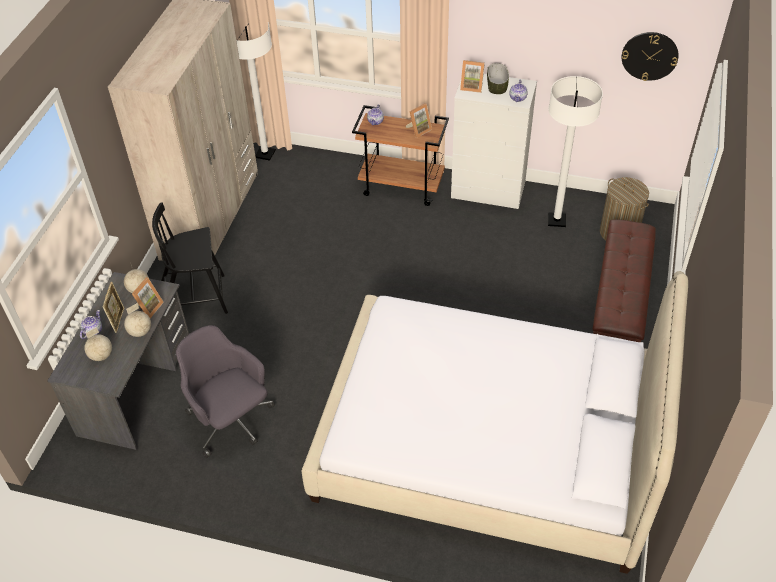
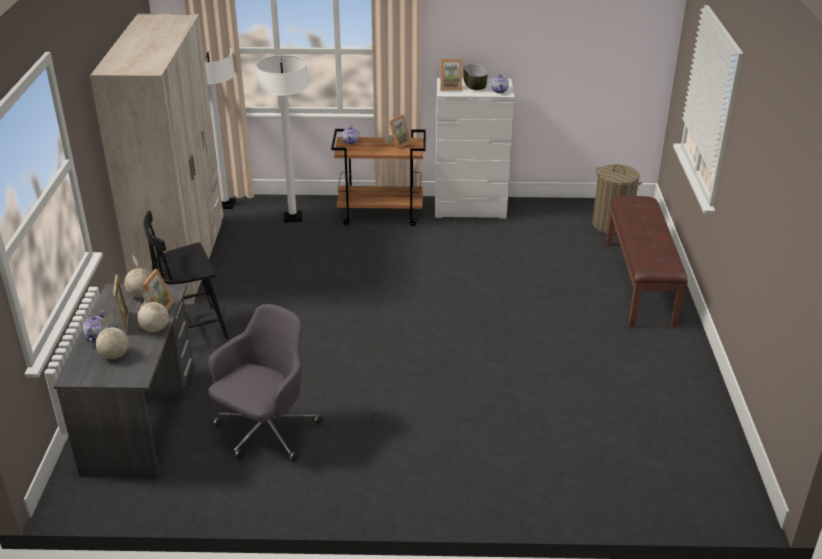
camera: 15 degrees left, 15 degrees down
(231, 421) = (266, 432): grey office chair -> grey office chair turned 90 degrees clockwise
(488, 441) = (558, 406): bed -> none
(556, 220) = (548, 223): white floor lamp -> white floor lamp (292, 217)
(649, 56) = (619, 36): wall clock -> none

